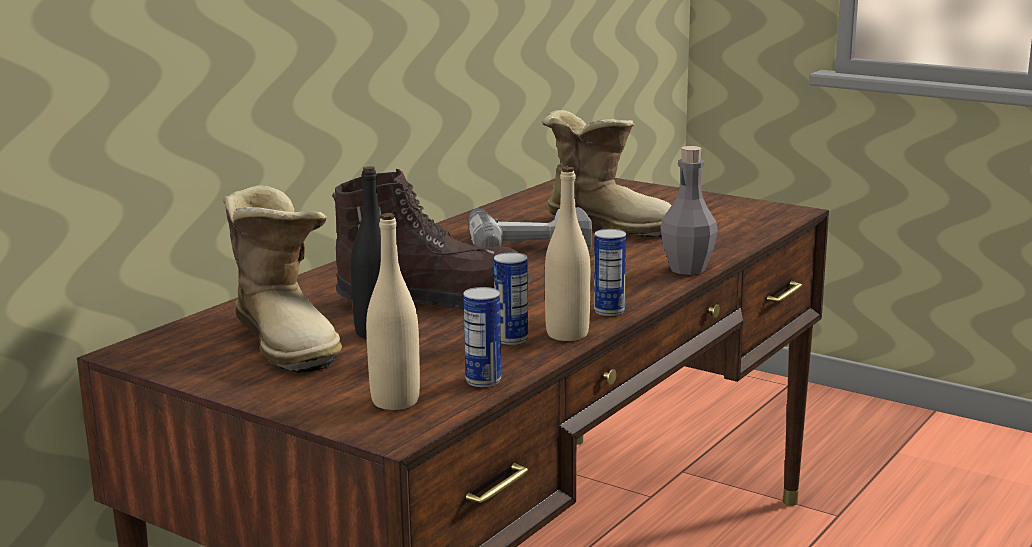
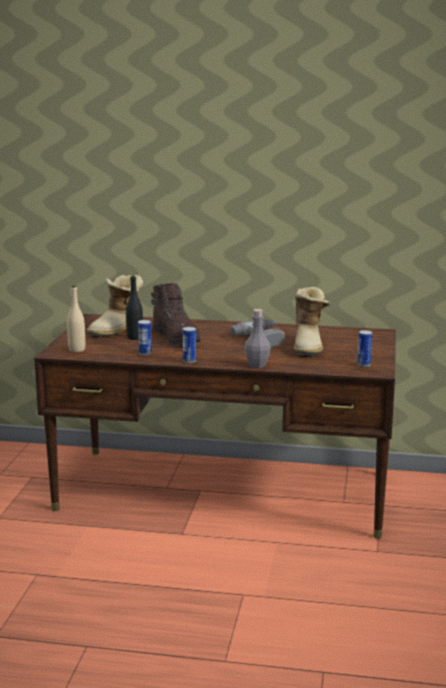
camera: 65 degrees right, 0 degrees up
(483, 381) = (102, 356): can -> can (364, 365)
(567, 334) = (157, 359): beige bottle -> none

